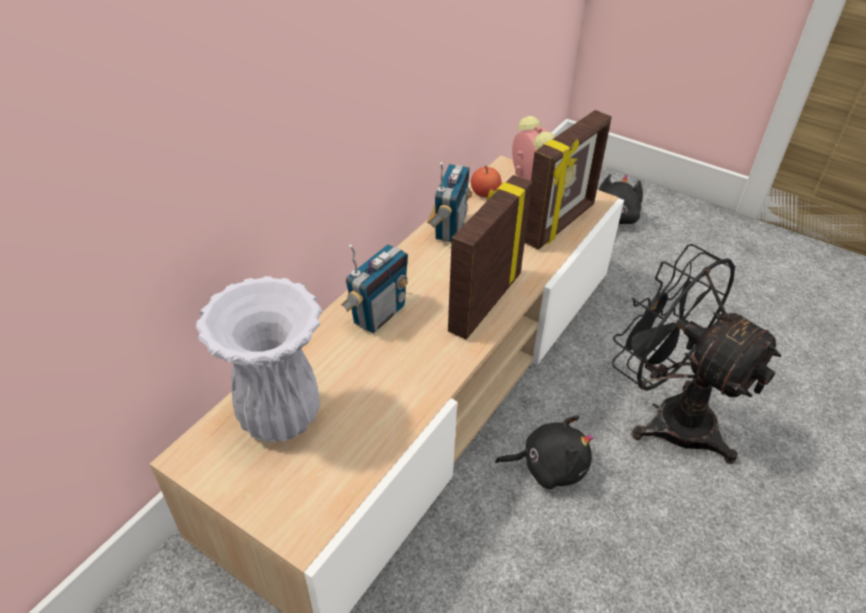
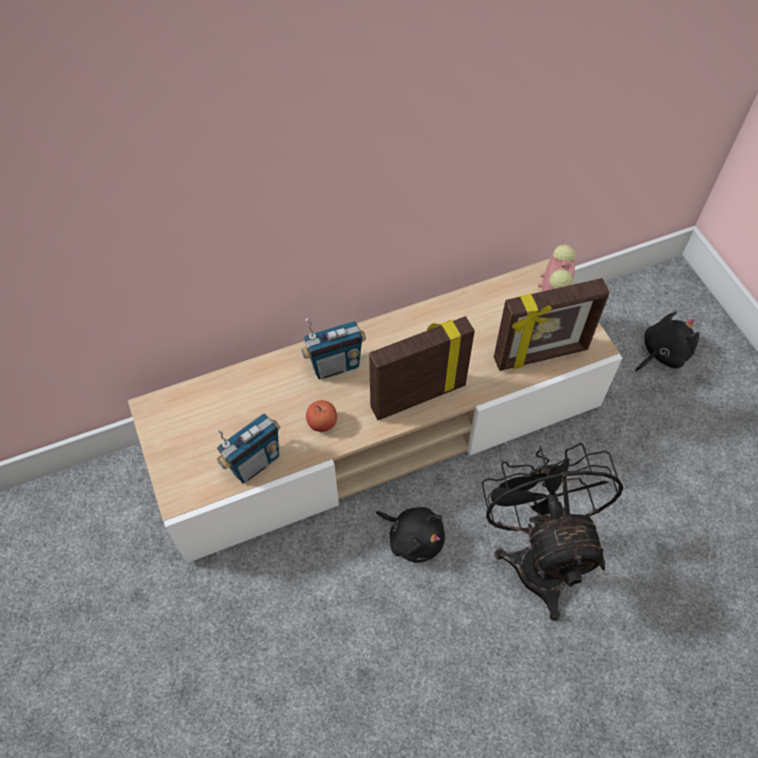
camera: 35 degrees right, 15 degrees up
(279, 419) = (216, 412): white vase -> none
(449, 228) = (447, 314): radio -> radio (254, 462)
(485, 193) = (505, 292): apple -> apple (322, 422)

